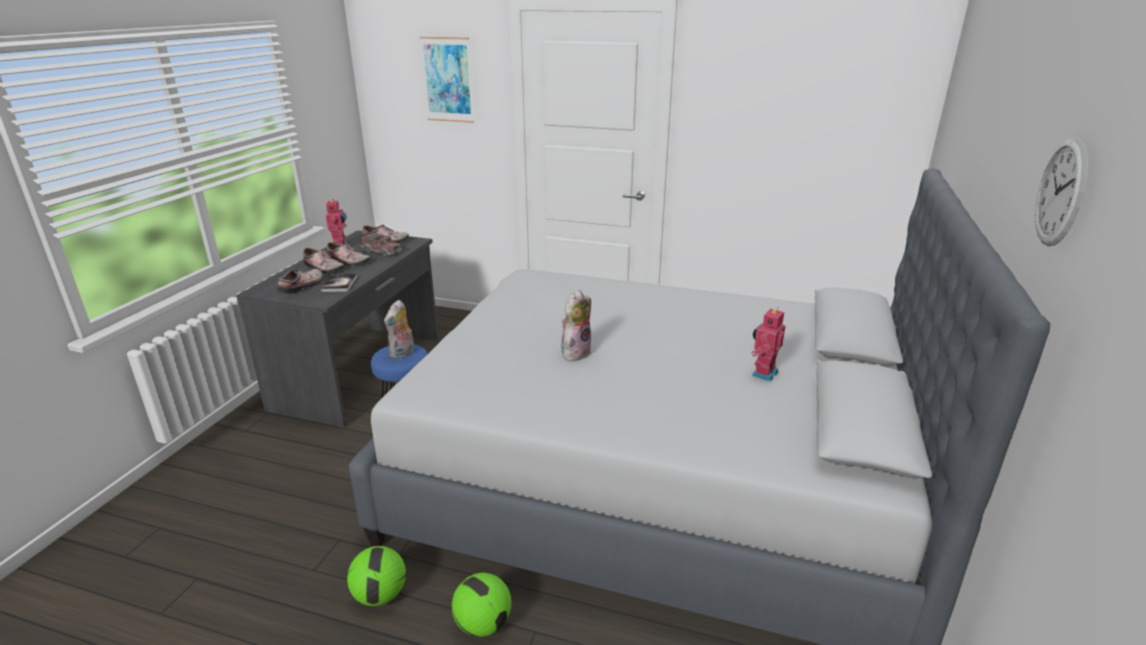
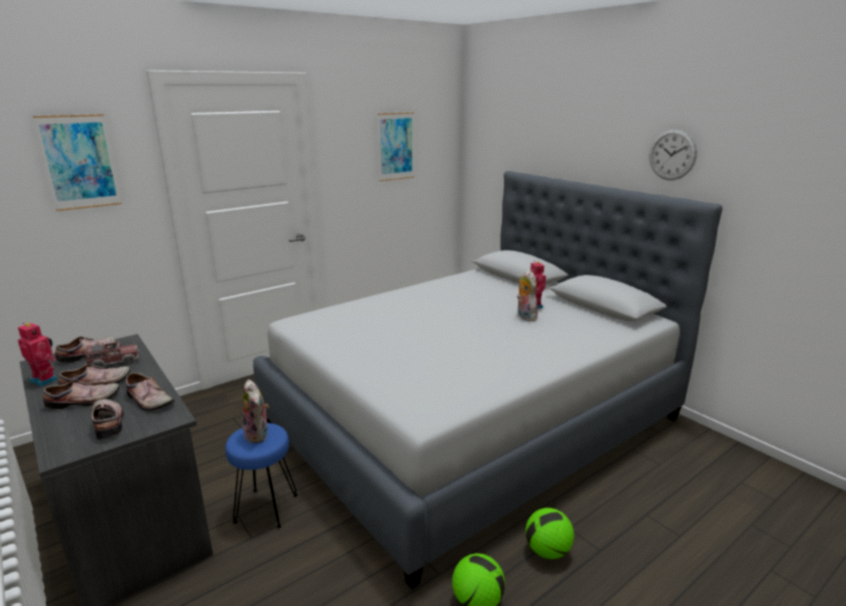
camera: 55 degrees left, 5 degrees down
(339, 284) = (148, 401): book -> shoe
(575, 352) = (442, 342): plush toy -> plush toy (524, 316)
(803, 103) = (396, 146): none -> picture

